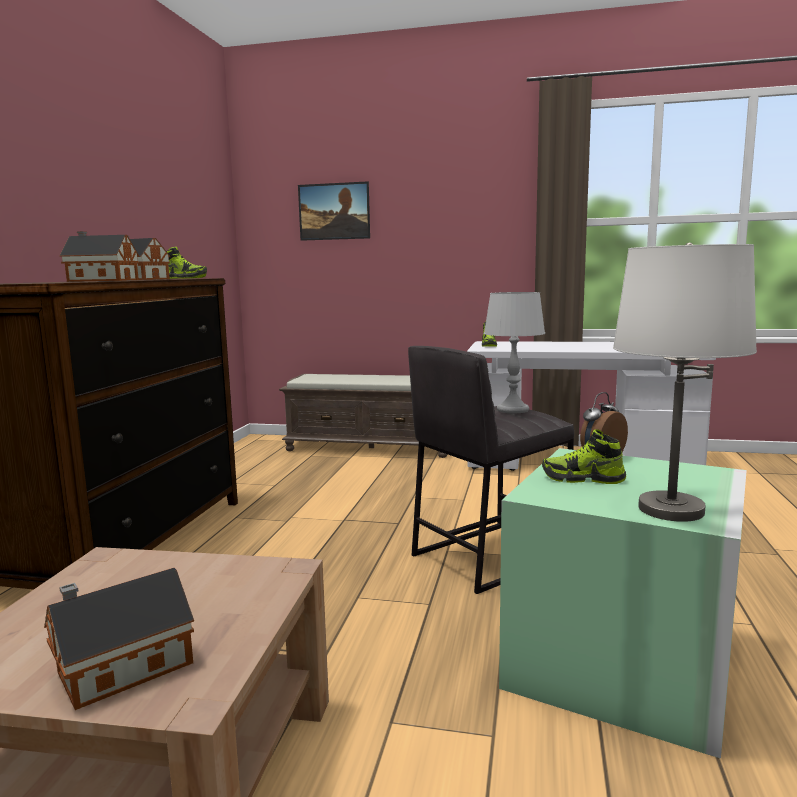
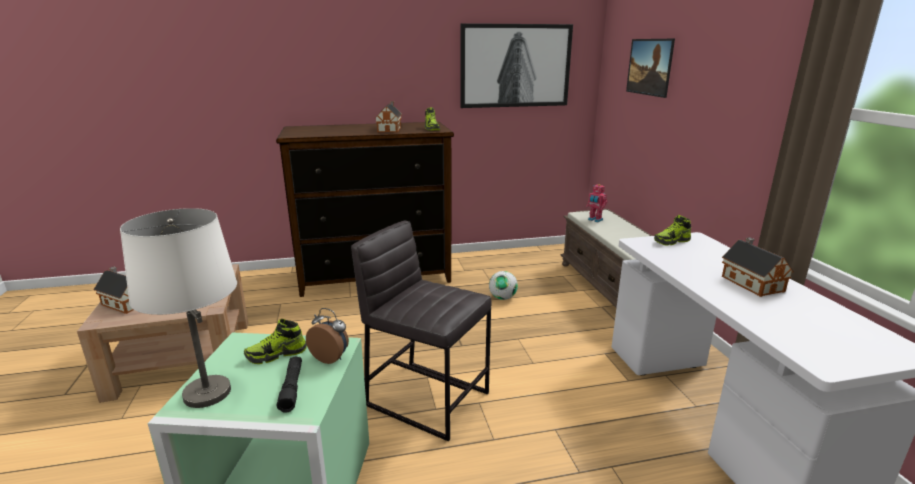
camera: 65 degrees right, 10 degrees up
(101, 280) = (350, 131): toy house -> toy house (751, 283)
(180, 208) = (515, 66): none -> picture
(319, 487) = (502, 298): none -> football
(326, 379) = (594, 220): none -> toy robot
(512, 410) = (445, 300): grey table lamp -> none
(583, 479) = (277, 354): shoe -> shoe turned 105 degrees counterclockwise
(663, 474) = (292, 388): none -> black flashlight

